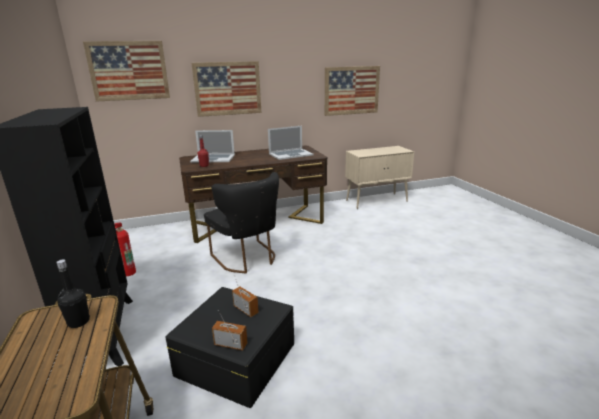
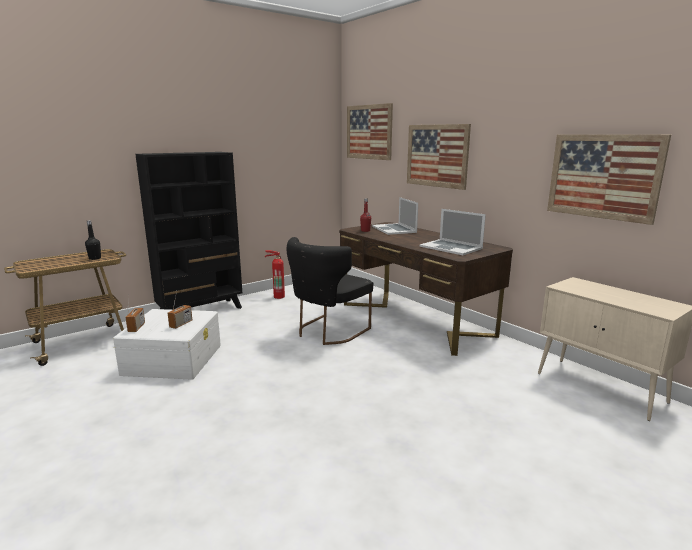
camera: 70 degrees right, 5 degrees down
(235, 358) = (173, 359): black storage box -> white storage box

